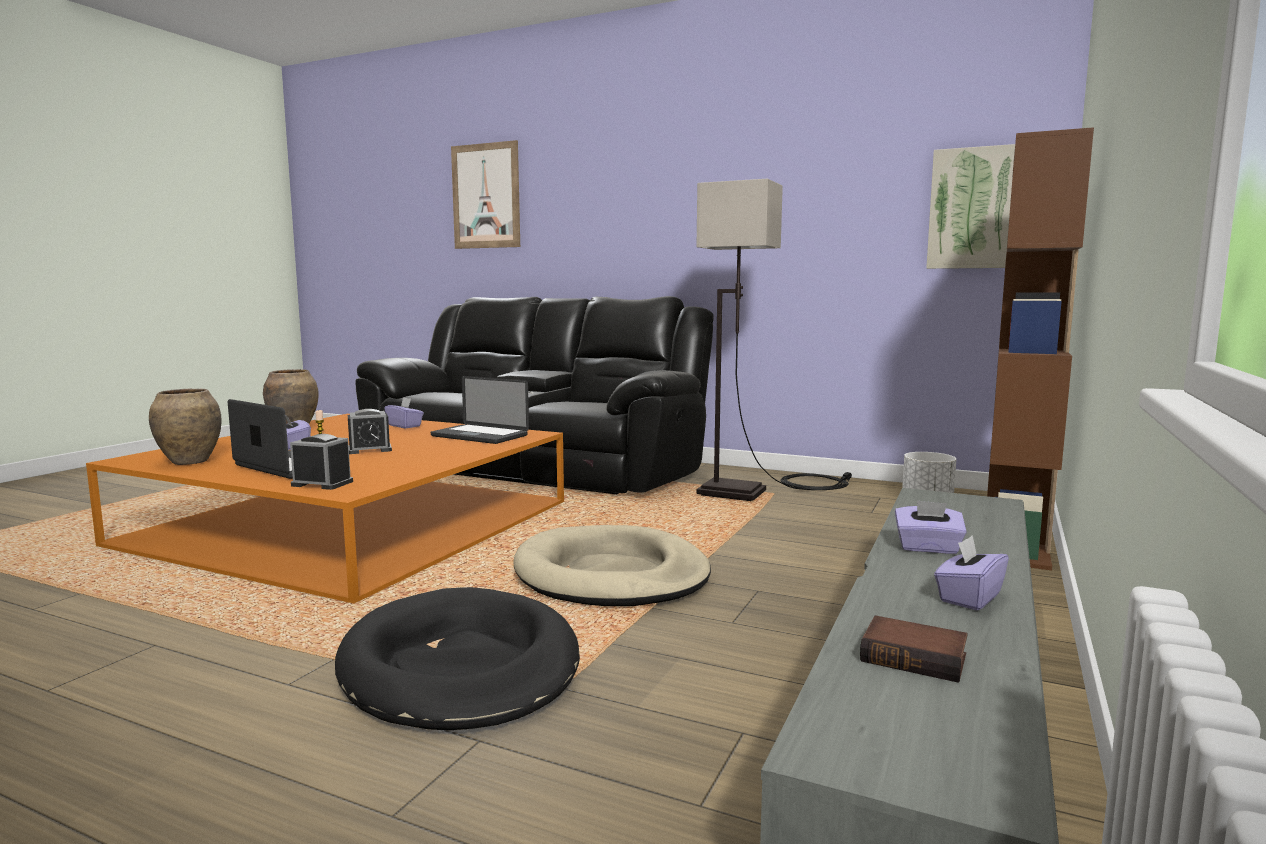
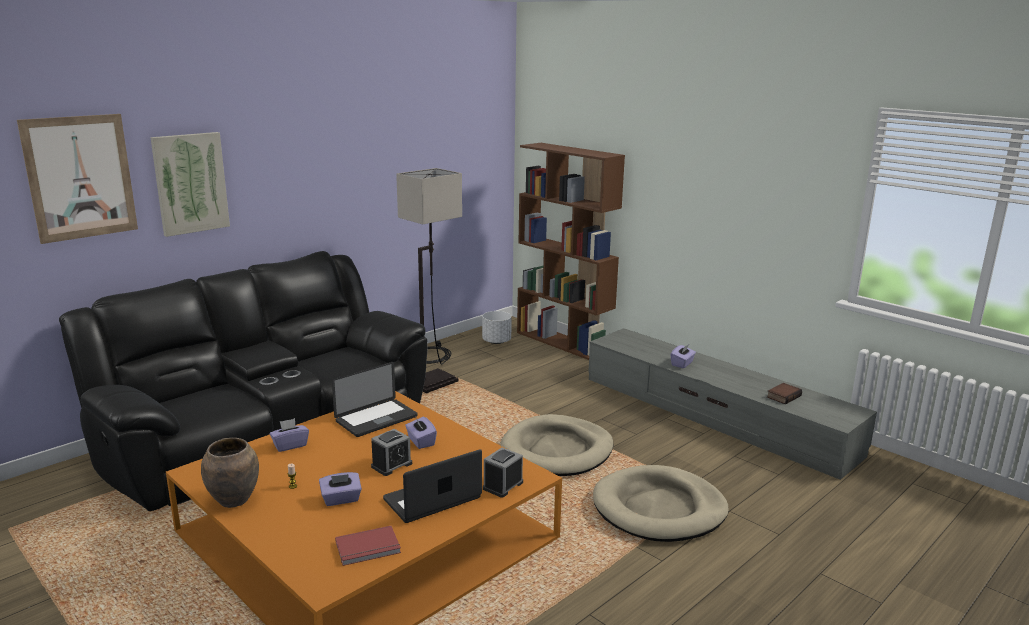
camera: 70 degrees left, 10 degrees up
(189, 462) = (368, 548): brown vase -> red book
(369, 450) = (391, 465): alarm clock -> alarm clock turned 45 degrees clockwise
(460, 667) = (659, 509): black dog bed -> beige dog bed
(969, 597) = (736, 374): purple tissue box -> purple tissue box (421, 441)
(973, 208) = (476, 160): picture -> picture (190, 183)

